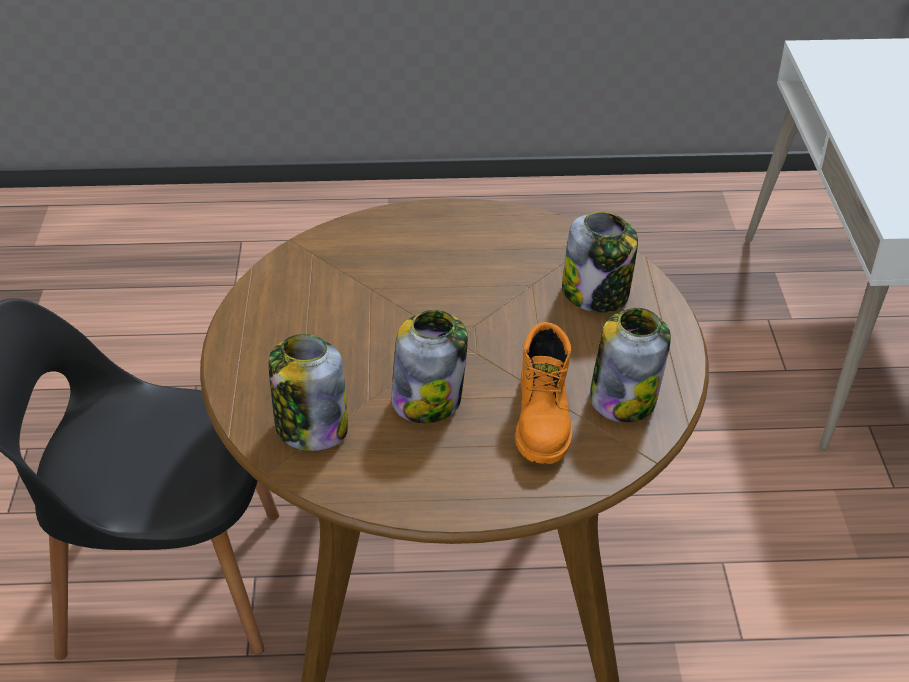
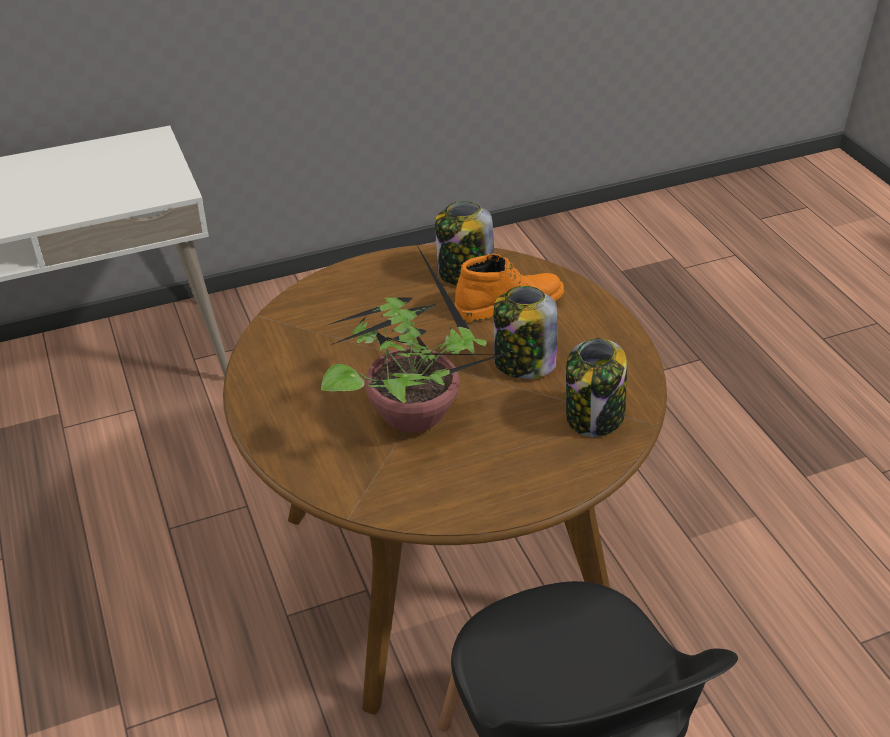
camera: 110 degrees left, 0 degrees up
(397, 302) = (413, 412): none -> potted plant
(597, 294) = (348, 305): jar -> none

